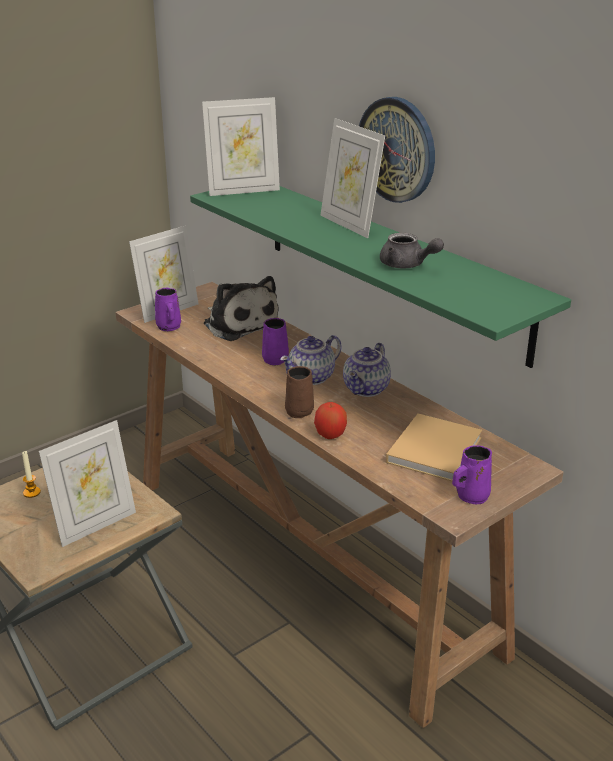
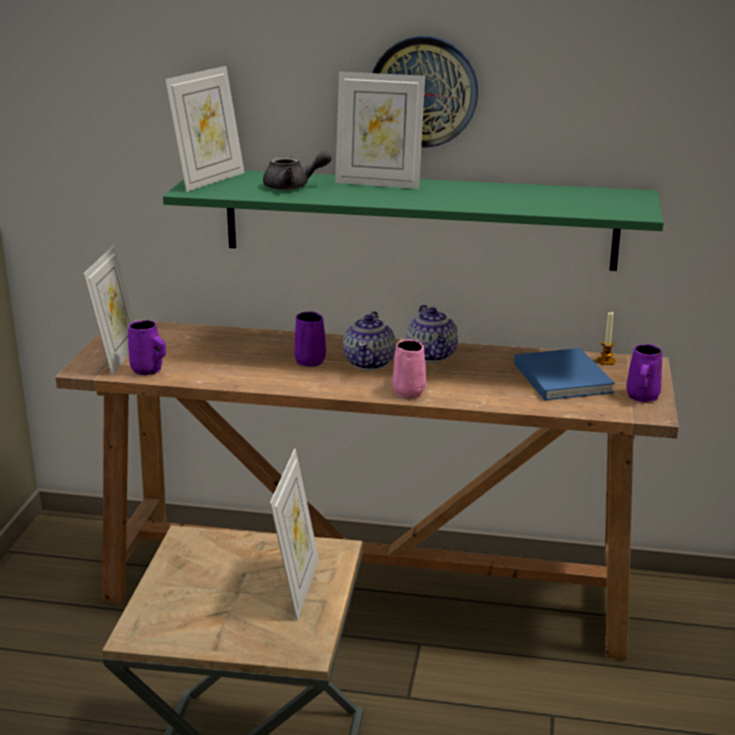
camera: 40 degrees left, 5 degrees down
(31, 492) = (178, 593): candle -> candle (606, 361)
(239, 323) = (217, 344): plush toy -> none
(300, 411) = (408, 391): brown mug -> pink mug
(330, 435) = (466, 398): apple -> none
(407, 265) = (498, 199): grey teapot -> grey teapot (293, 186)
(435, 448) = (561, 376): beige book -> blue book

